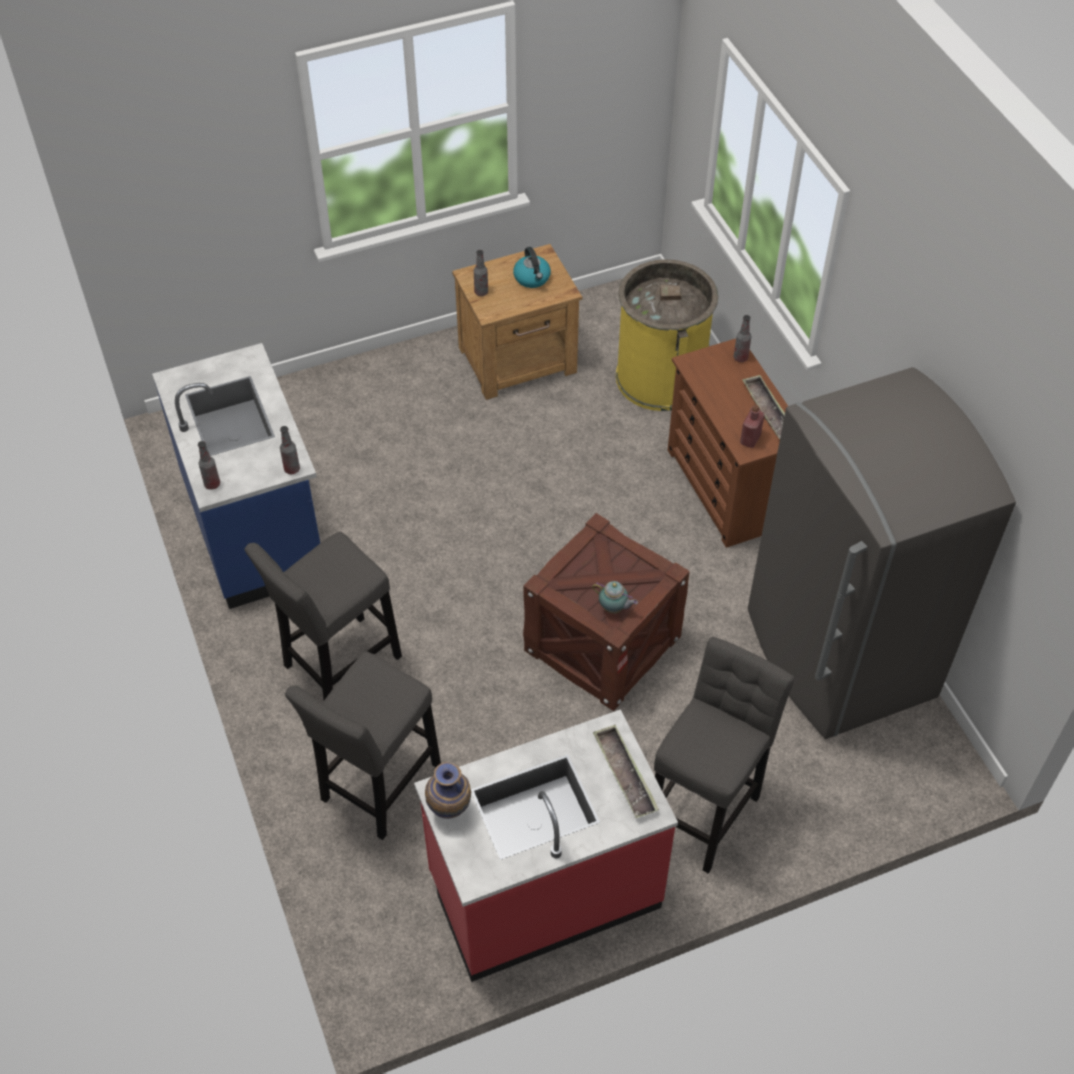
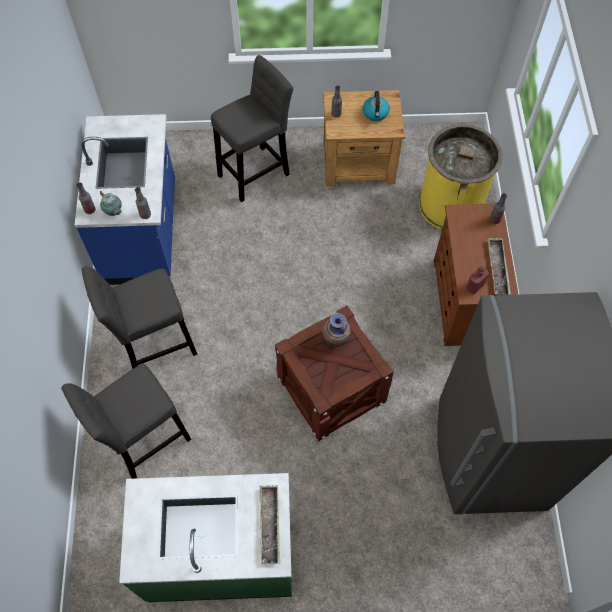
camera: 20 degrees right, 10 degrees up
(450, 810) = (141, 508): vase -> vase (336, 340)
(544, 890) = (220, 554): red counter -> green counter
(614, 608) = (329, 382): teapot -> teapot (114, 212)
(705, 811) = (350, 536): grey stool -> grey stool (256, 172)

